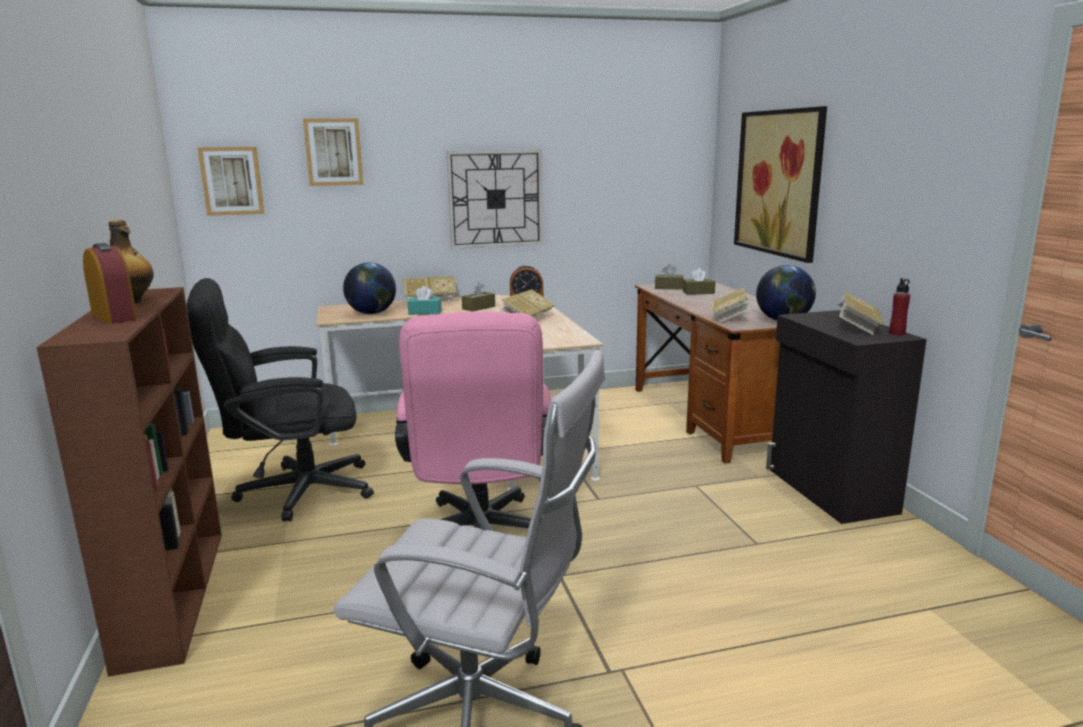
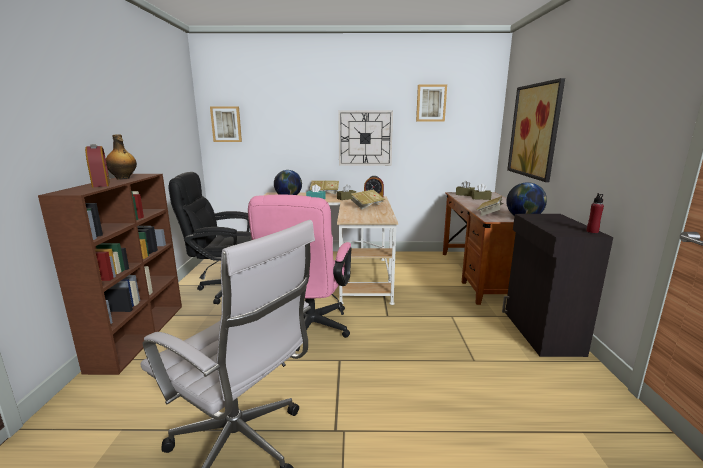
camera: 15 degrees right, 0 degrees up
(333, 152) = (277, 110): picture -> picture (431, 103)
(858, 327) = (565, 225): book -> none

